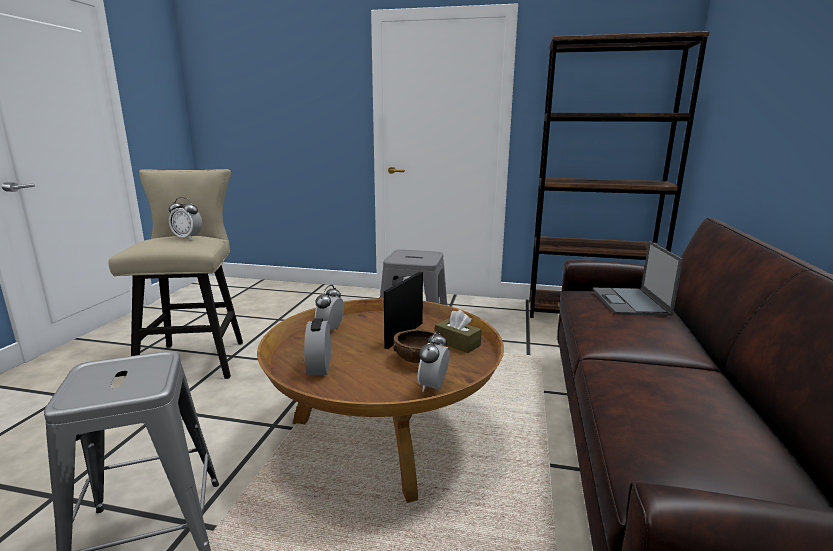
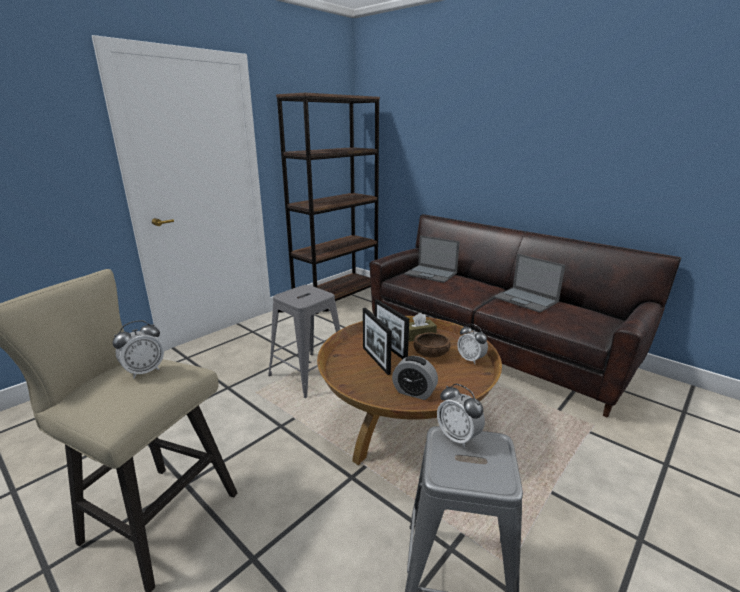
camera: 60 degrees left, 5 degrees up
(330, 329) = (351, 374): alarm clock -> alarm clock (458, 437)
(370, 334) = (376, 360): none -> picture frame
(679, 384) = (526, 300): none -> laptop

